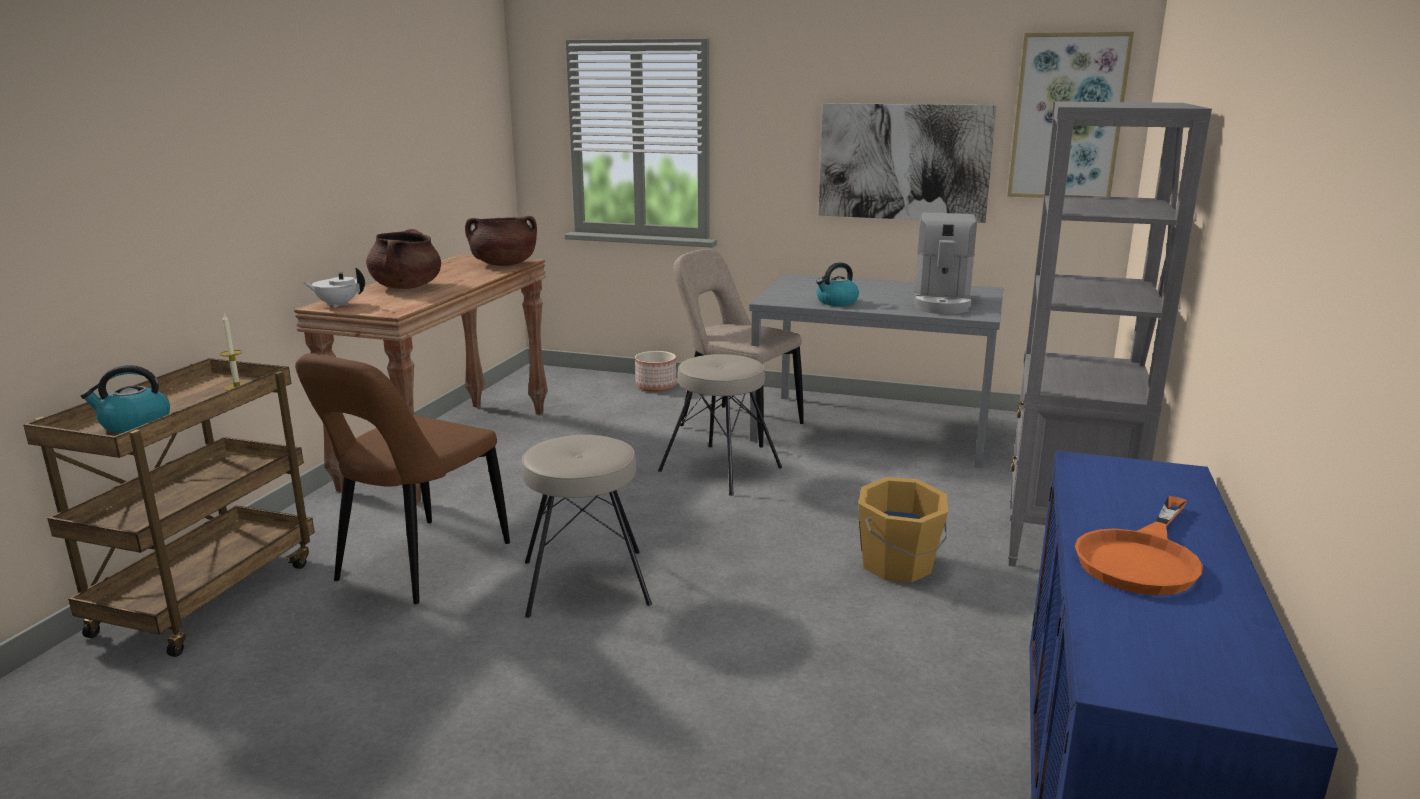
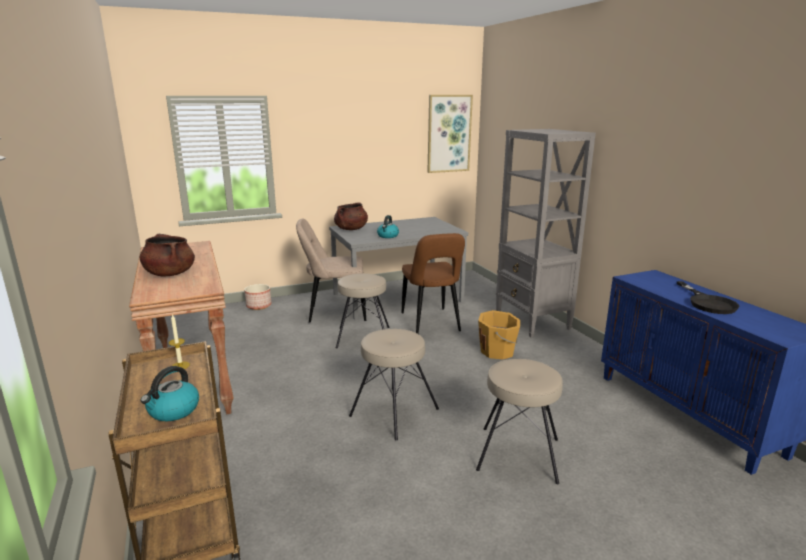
camera: 40 degrees left, 0 degrees up
(337, 305) = (155, 295): white teapot -> none
(417, 565) = (294, 443): brown chair -> brown chair (431, 323)
(504, 264) = (193, 248): brown cooking pot -> brown cooking pot (351, 229)
(650, 720) = (518, 453): none -> beige stool
(904, 162) = (379, 160): picture -> none
(941, 303) = (429, 228): coffee machine -> none
(1142, 558) = (708, 303): orange frying pan -> black frying pan

